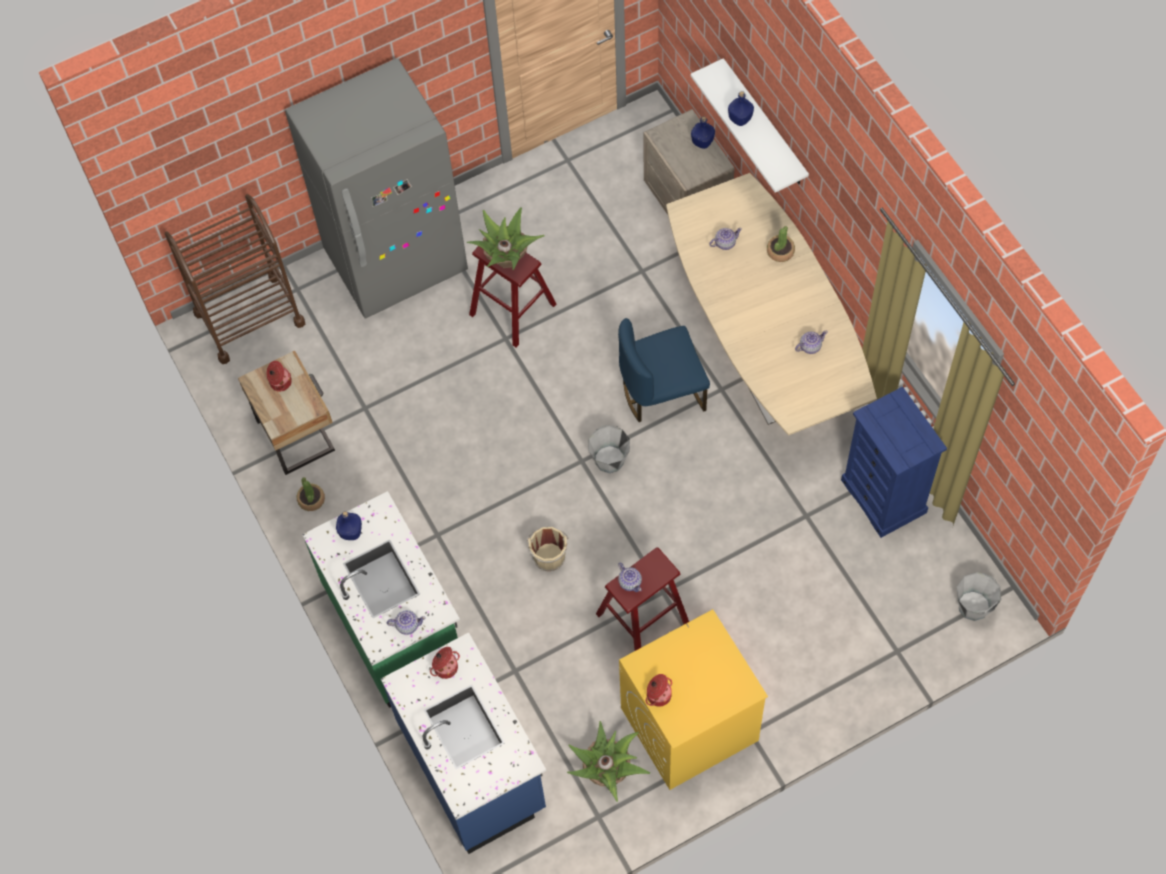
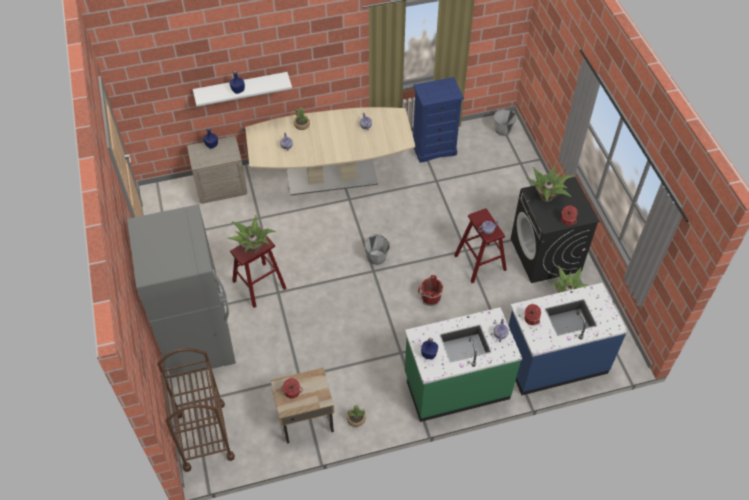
camera: 80 degrees left, 10 degrees down
(549, 555) = (429, 298): beige bucket -> red bucket
(662, 392) = (342, 225): blue chair -> none
(689, 725) = (546, 255): yellow washing machine -> black washing machine
(704, 654) = (547, 196): none -> potted plant

